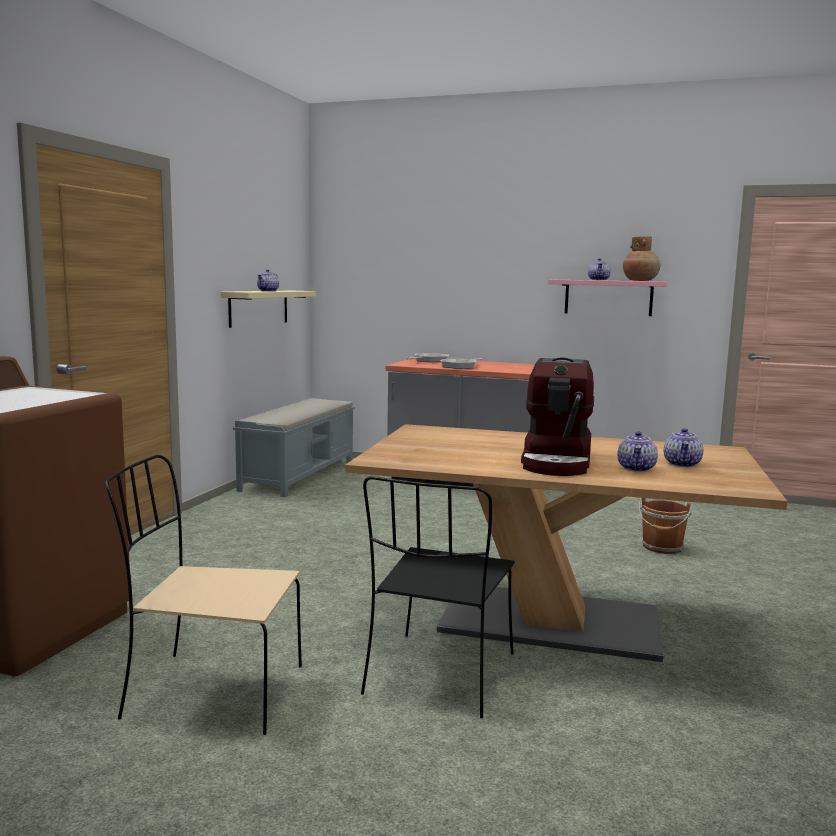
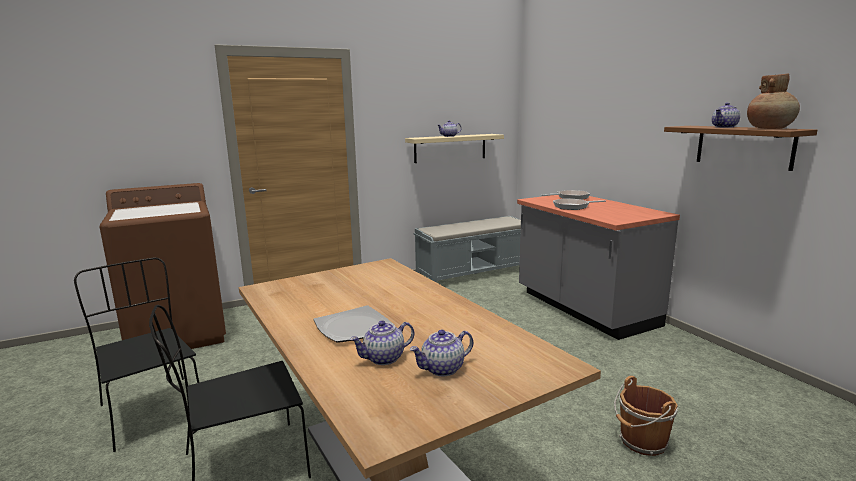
camera: 45 degrees right, 5 degrees up
(210, 692) = (152, 410): beige chair -> black chair
(558, 462) = (354, 327): coffee machine -> plate
(608, 297) = (743, 146): pink shelf -> brown shelf

